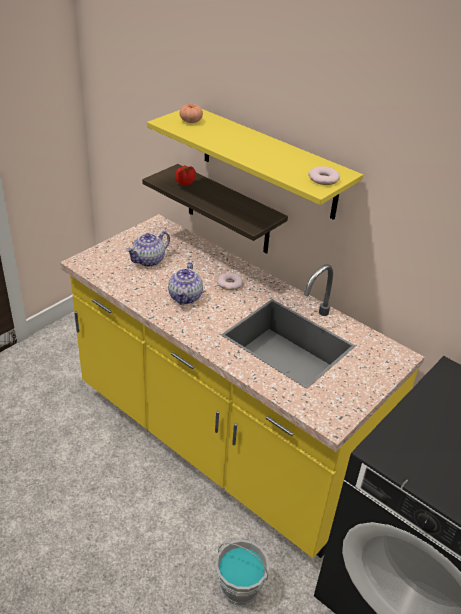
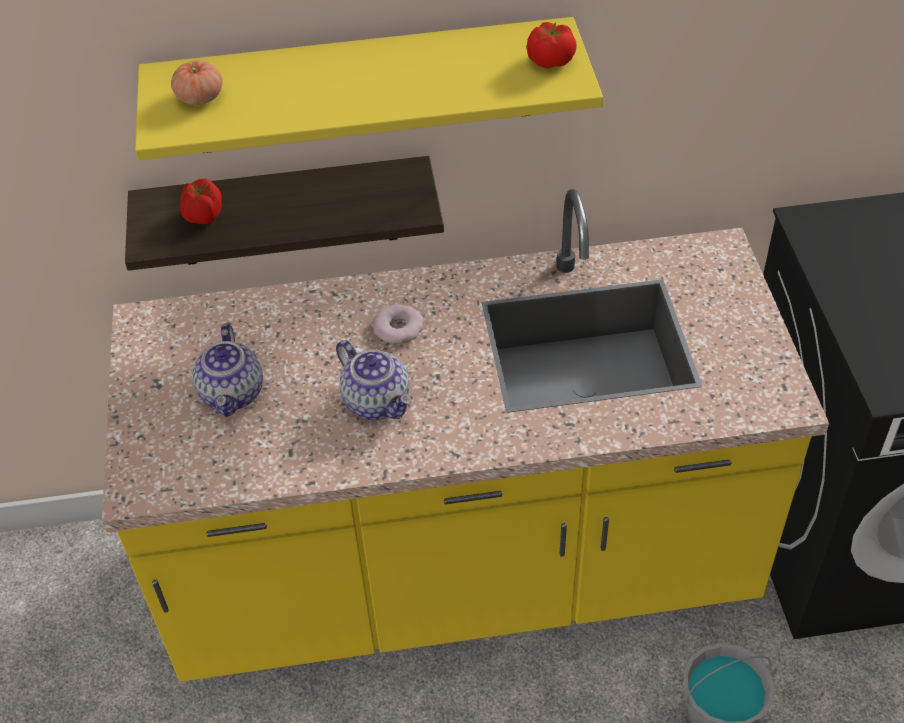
camera: 45 degrees left, 10 degrees up
(323, 179) = (550, 62): donut -> tomato

